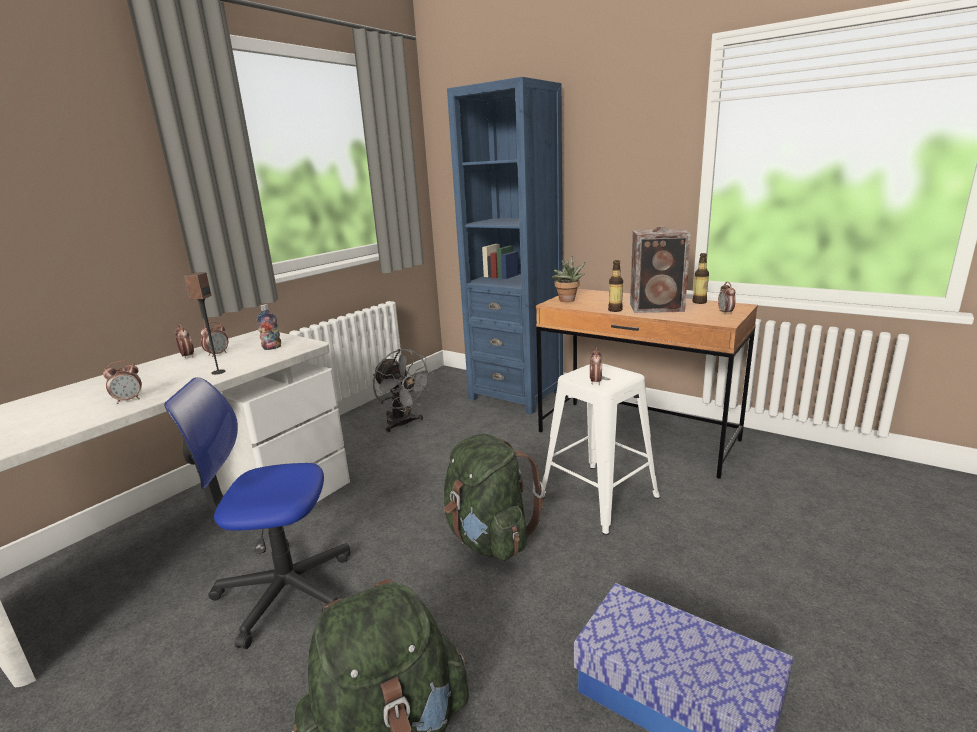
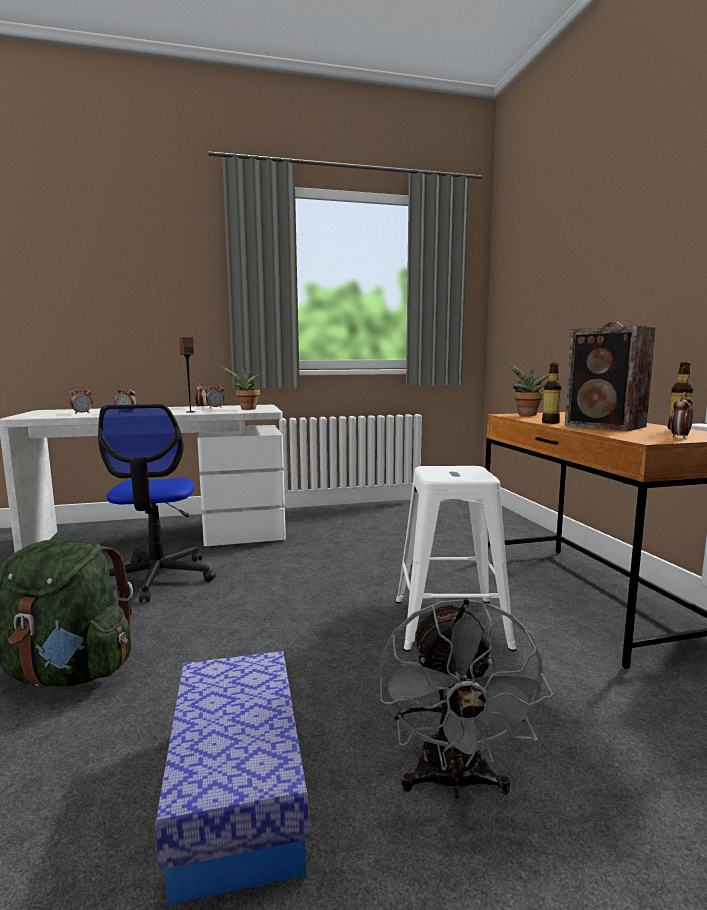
camera: 40 degrees right, 10 degrees down
(272, 348) = (246, 409): bottle -> potted plant
(284, 590) = (157, 578): office chair -> office chair turned 135 degrees counterclockwise
(403, 424) = (379, 521): grey fan -> grey fan (453, 782)
(489, 539) = (310, 608): green backpack -> none
(516, 395) = (508, 529): blue bookcase -> none
(595, 382) = (436, 473): alarm clock -> alarm clock (82, 413)

